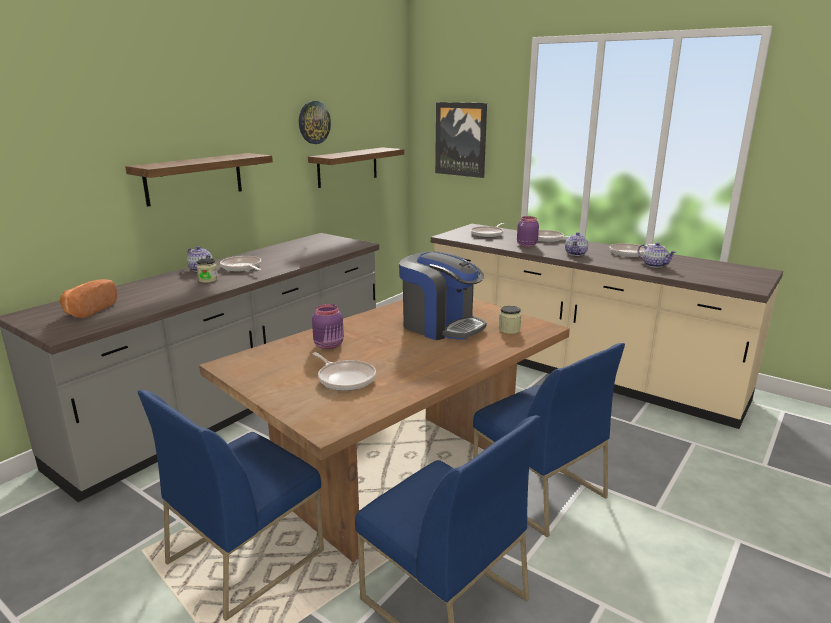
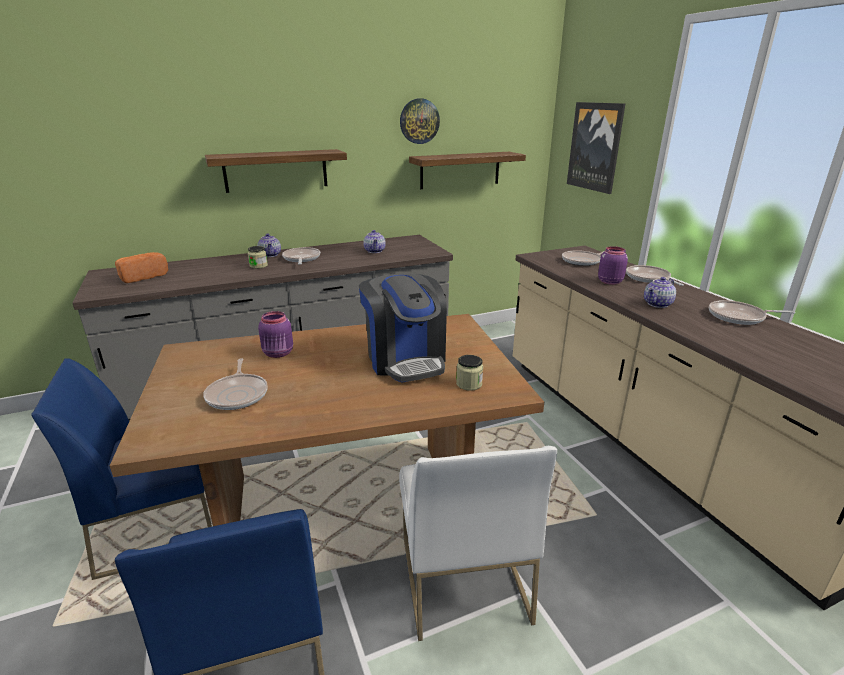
camera: 30 degrees right, 5 degrees up
(537, 490) = (462, 577): blue chair -> white chair
(654, 265) = (752, 342): teapot -> teapot (375, 251)

